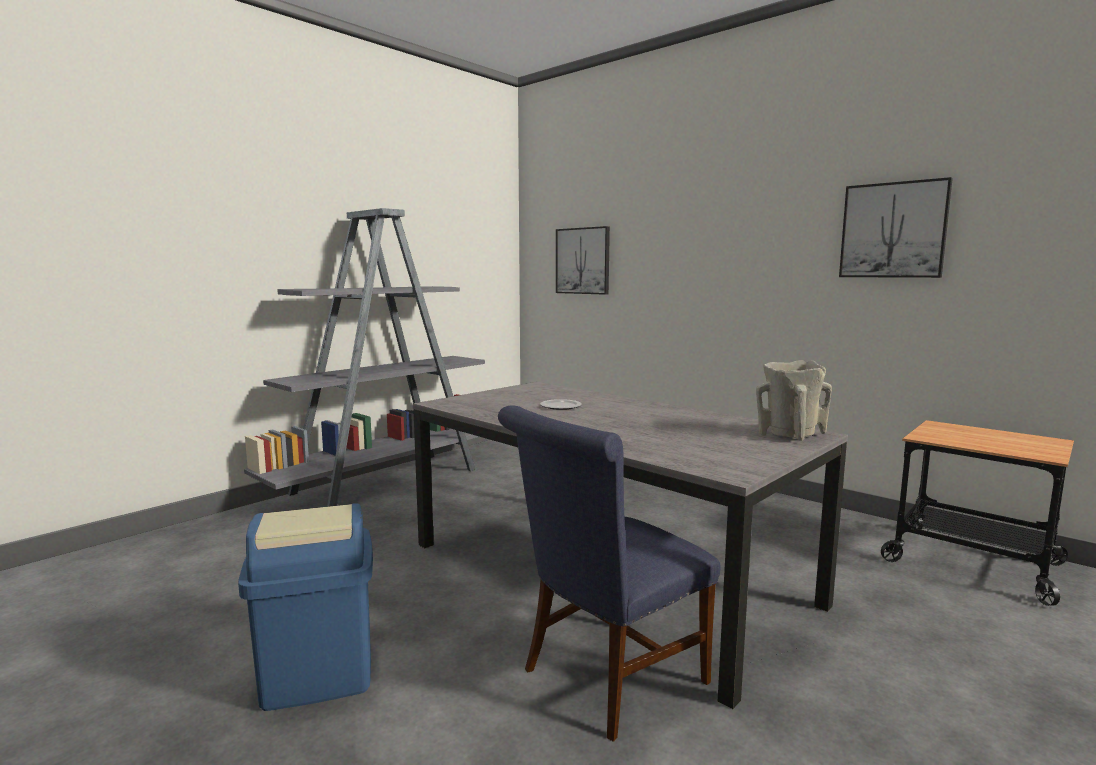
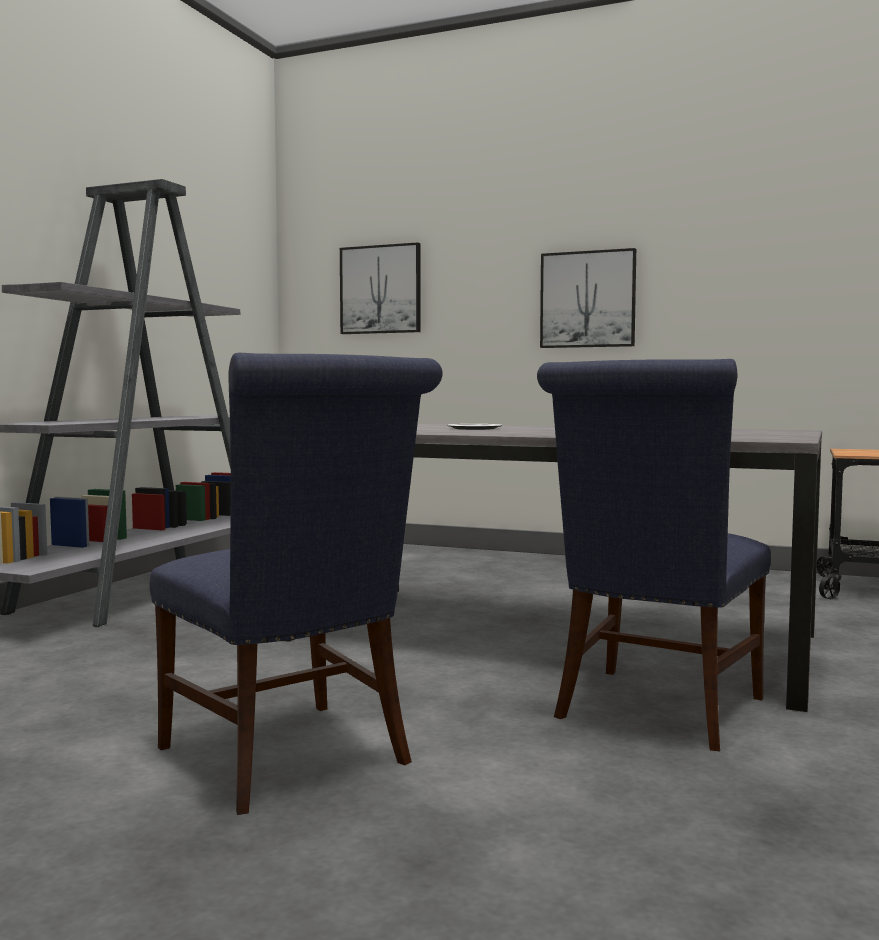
camera: 20 degrees left, 5 degrees down
(317, 675) = (293, 759): blue trash can -> blue chair
(789, 435) = (771, 431): beige vase -> none
(893, 230) = (778, 242): picture -> picture (588, 299)

